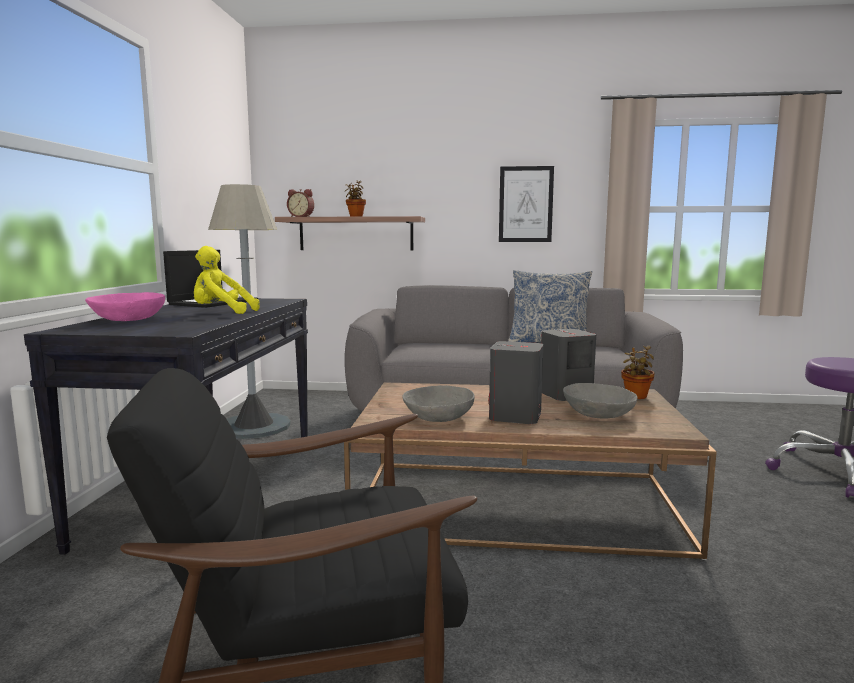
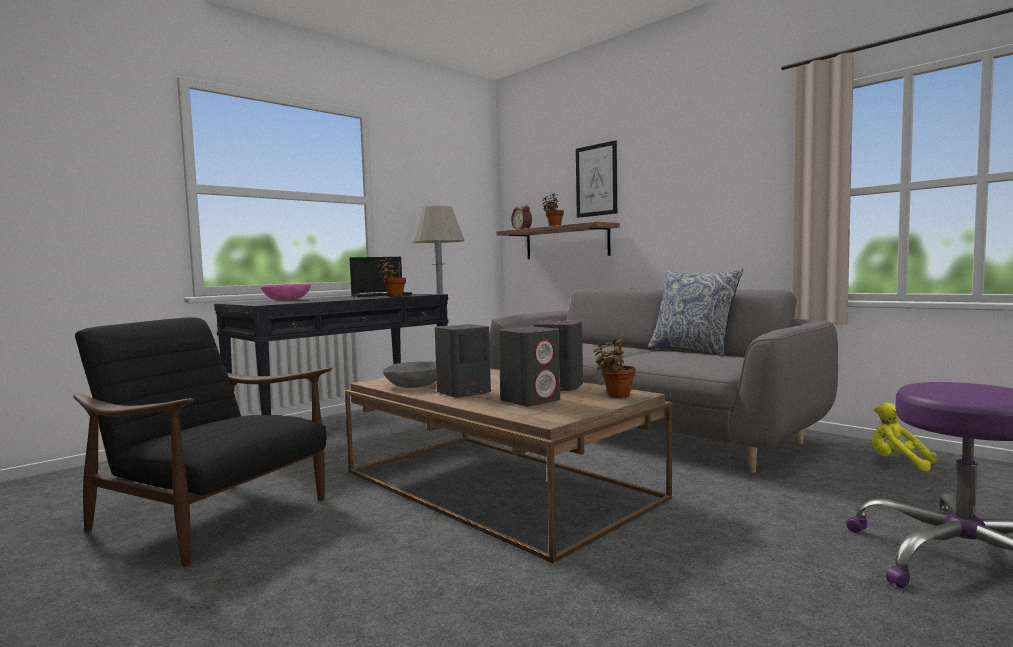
camera: 40 degrees right, 5 degrees down
(221, 313) = (343, 298): yellow plush toy -> yellow plush toy (897, 463)
(265, 305) = (393, 296): none -> potted plant
(525, 204) = (712, 200): picture -> picture (596, 180)
(598, 414) = (530, 400): grey bowl -> grey speaker

